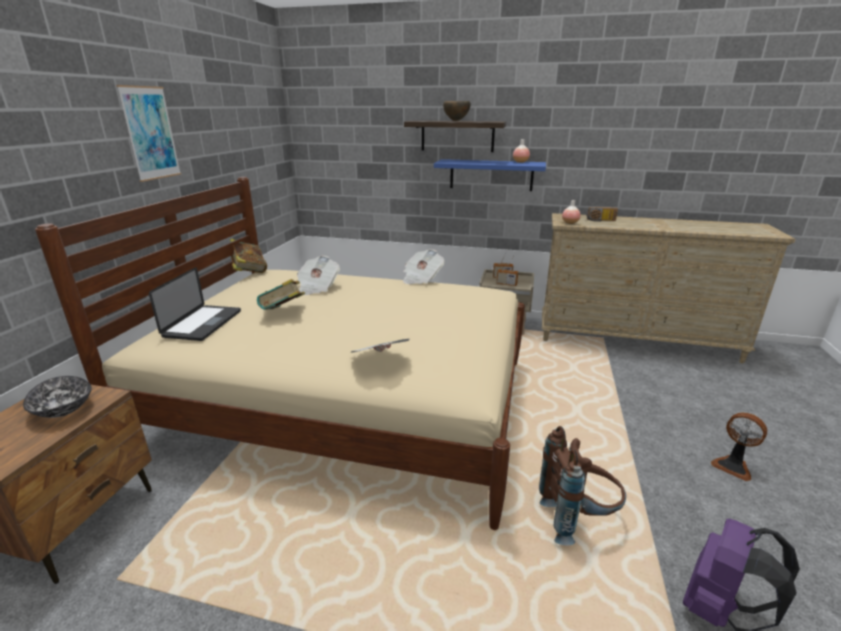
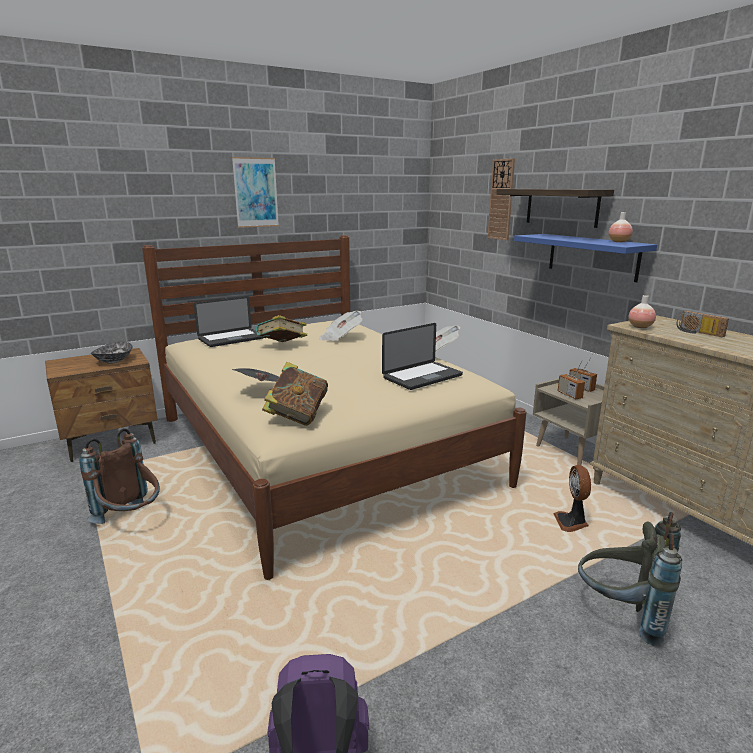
camera: 45 degrees right, 5 degrees down
(249, 271) = (327, 317): book -> book (297, 416)
(389, 130) = (501, 200): none -> wall clock
(456, 121) = (553, 188): brown bowl -> none
(460, 300) = (422, 377): none -> laptop
(577, 518) = (336, 620): brown backpack -> brown backpack (131, 520)
(663, 409) = (621, 614): none -> grey backpack
(732, 466) = (599, 715): fan -> fan (571, 522)

